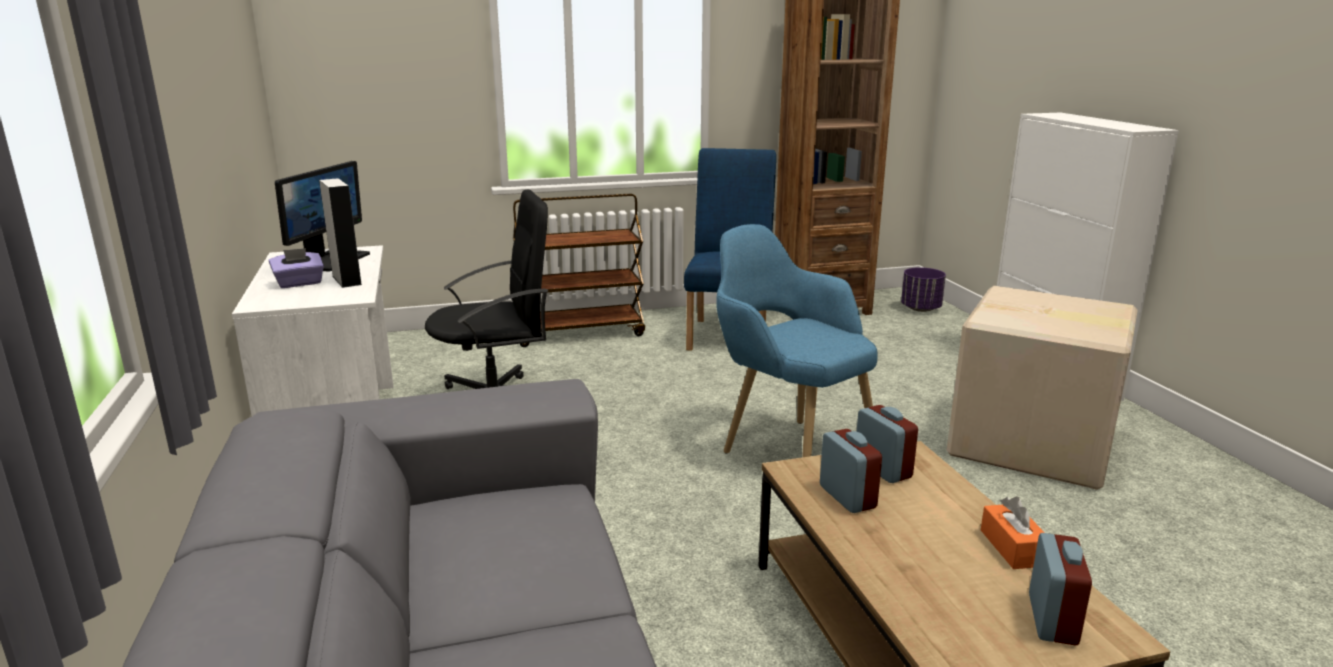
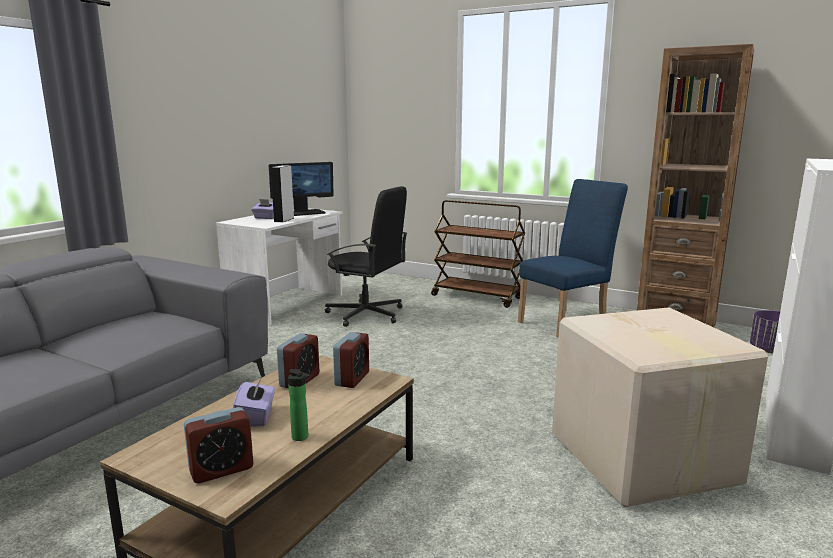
camera: 45 degrees right, 5 degrees down
(786, 449) = (456, 387): blue armchair -> none
(926, 555) = (256, 417): none -> purple tissue box
(1013, 548) = (302, 438): orange tissue box -> bottle

